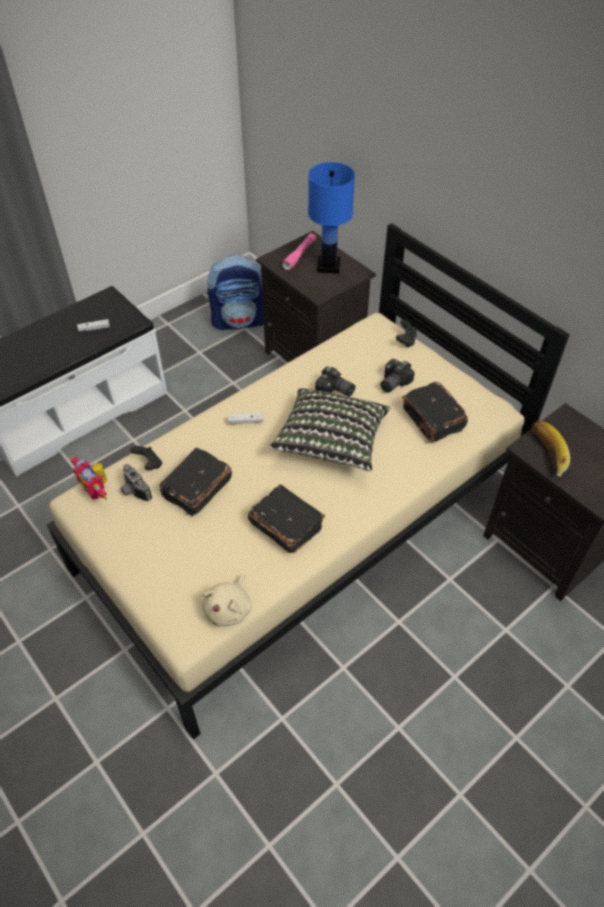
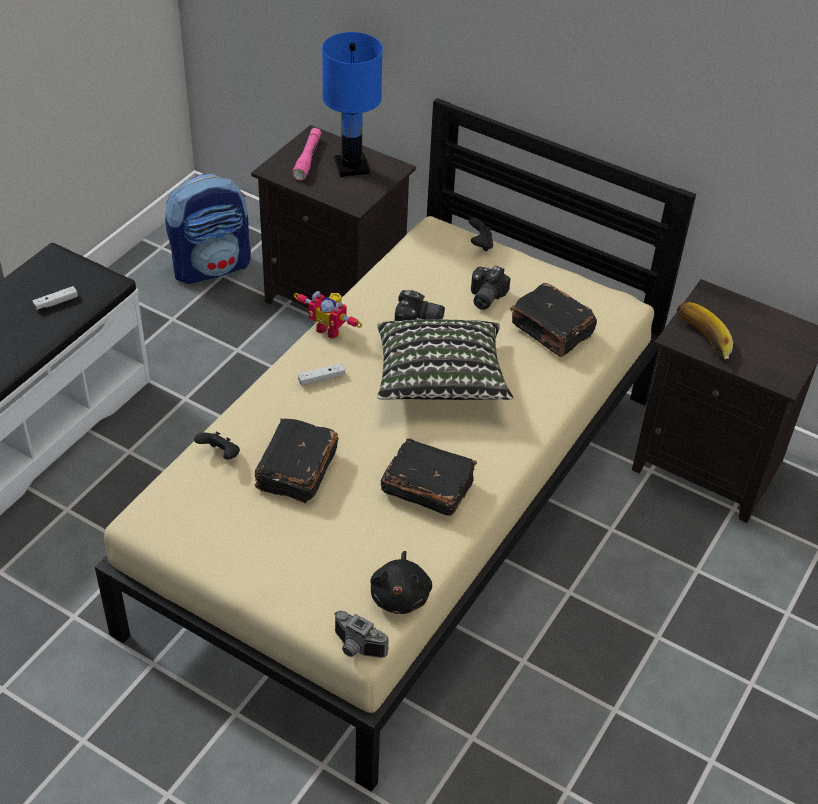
camera: 20 degrees left, 5 degrees down
(97, 489) = (165, 499): toy robot -> toy robot (330, 328)
(133, 491) = (215, 491): camera -> camera (356, 648)
(229, 608) = (400, 595): beige plush toy -> black plush toy

